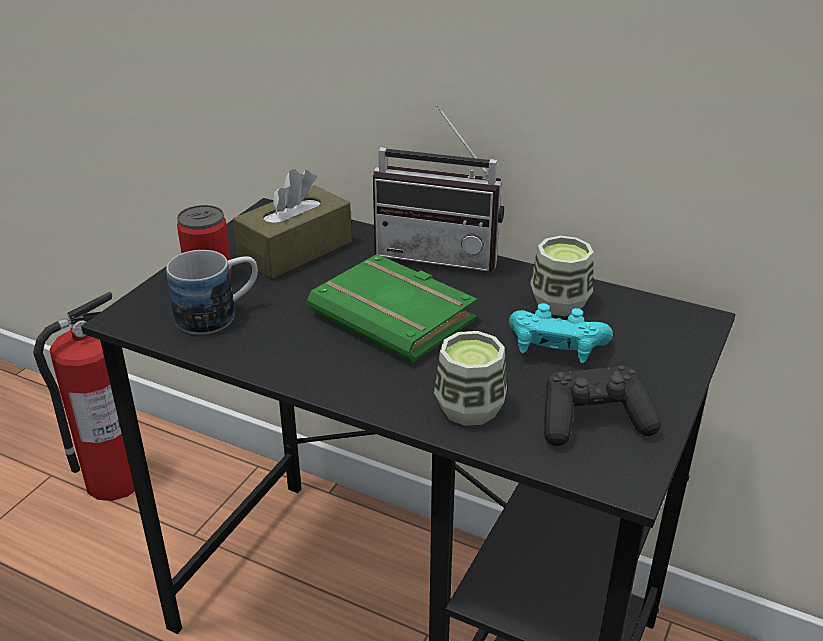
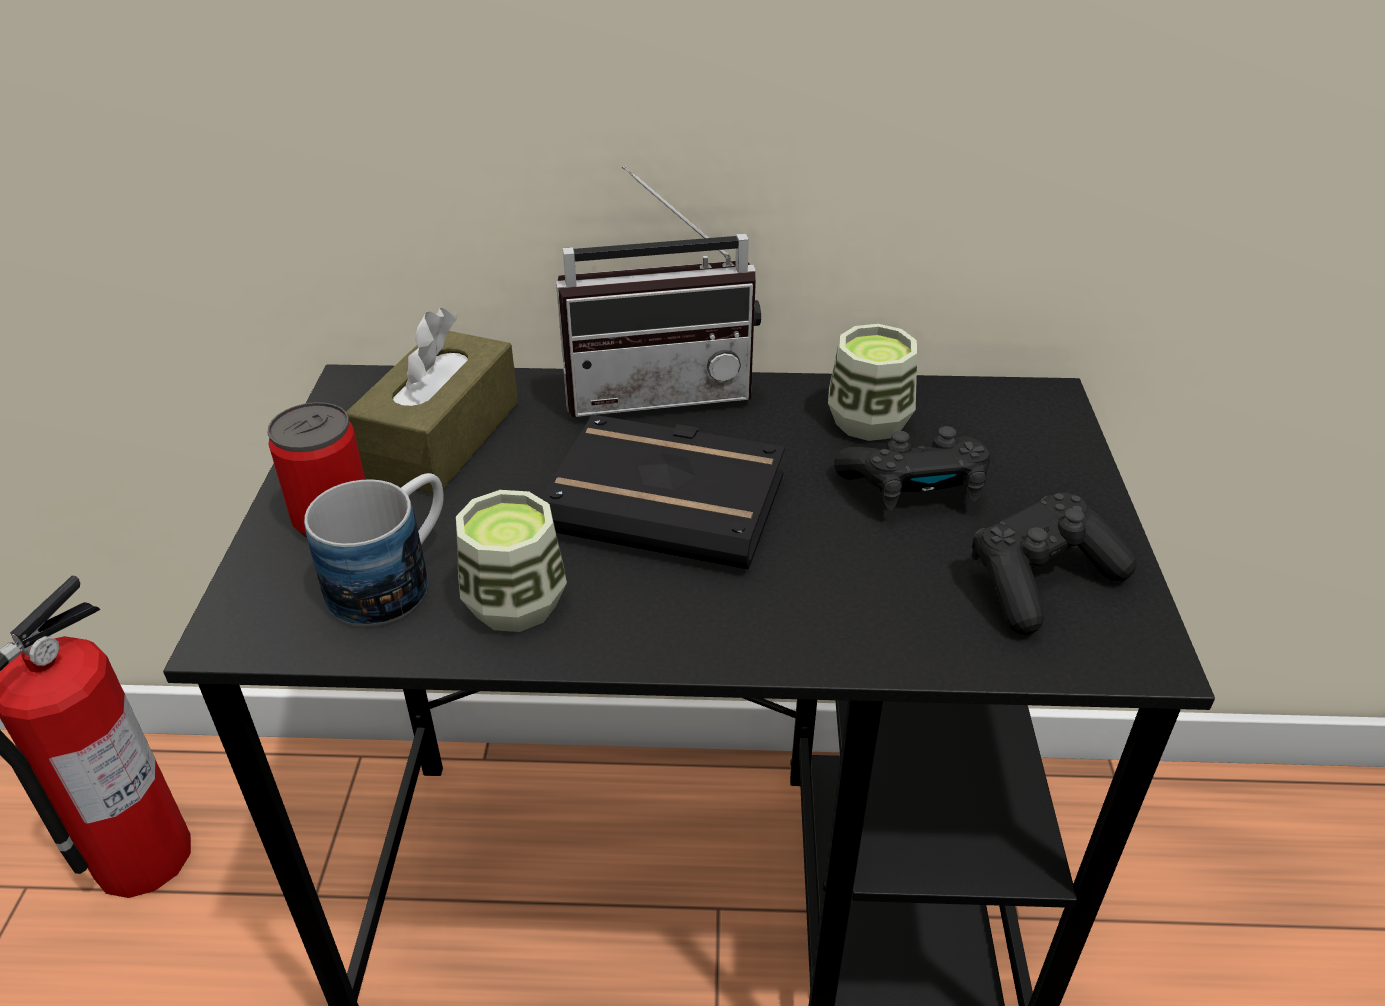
camera: 25 degrees left, 5 degrees up
(398, 316) = (672, 502): green book -> black book
(469, 408) = (874, 614): cup -> cup (515, 603)
(555, 349) = (915, 489): turquoise game controller -> black game controller

